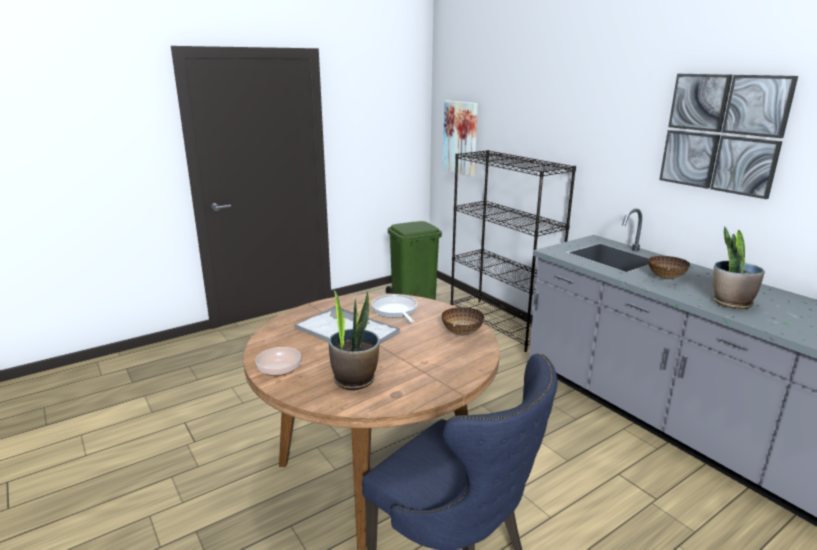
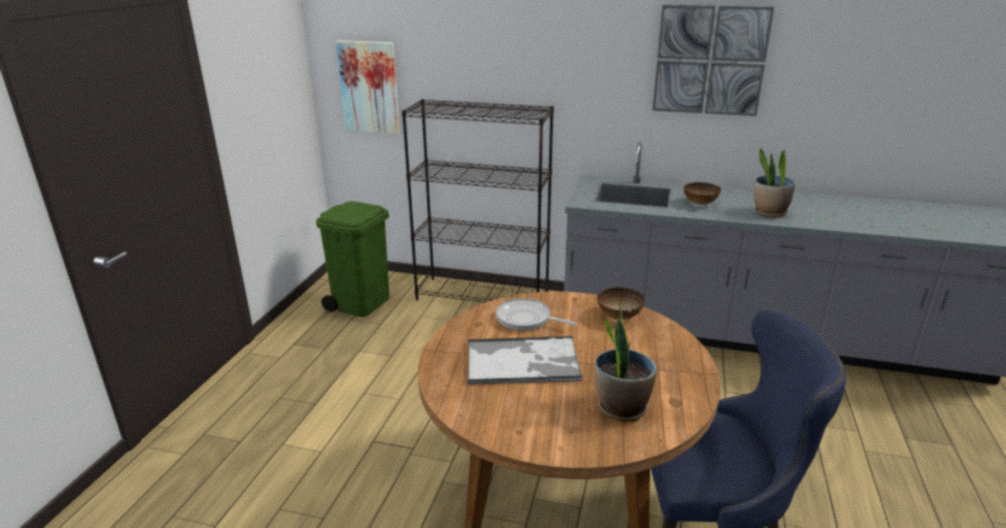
camera: 40 degrees left, 5 degrees up
(279, 369) = (538, 436): bowl -> none

